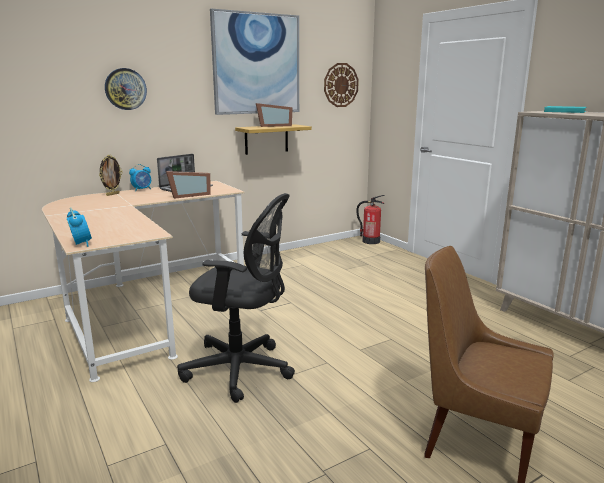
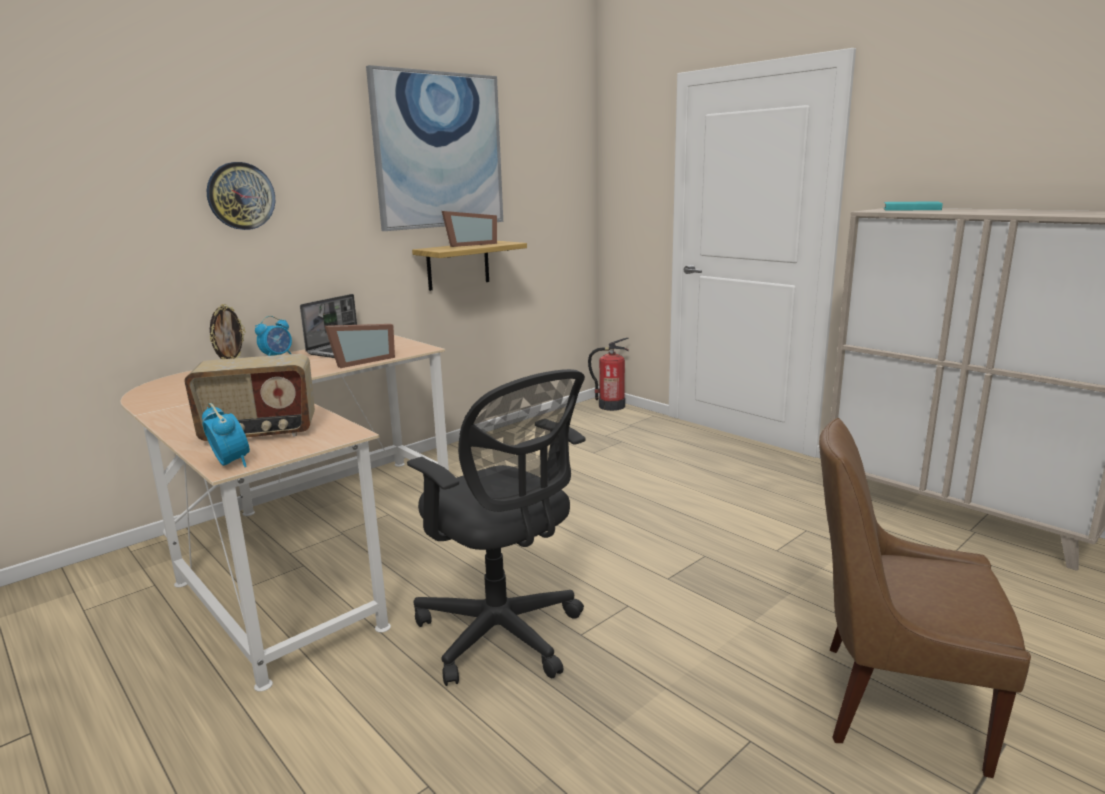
camera: 10 degrees left, 0 degrees up
(106, 230) = (259, 433): none -> radio
(242, 370) = (503, 636): black office chair -> black office chair turned 45 degrees clockwise
(341, 85) = (557, 179): wall clock -> none

